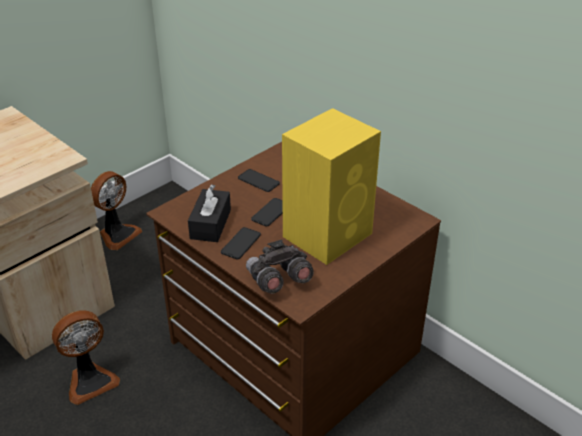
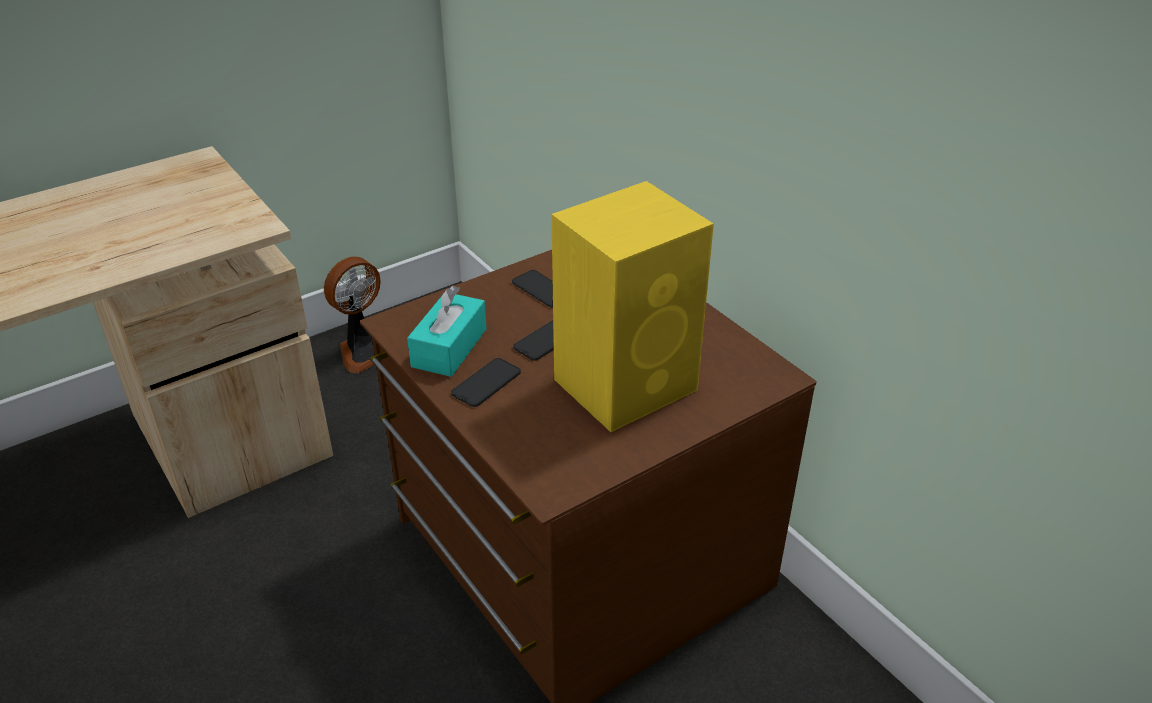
camera: 10 degrees right, 0 degrees up
(90, 381) = (270, 562): fan -> none
(210, 224) = (449, 348): black tissue box -> turquoise tissue box
(278, 281) = (526, 449): grey binoculars -> none

